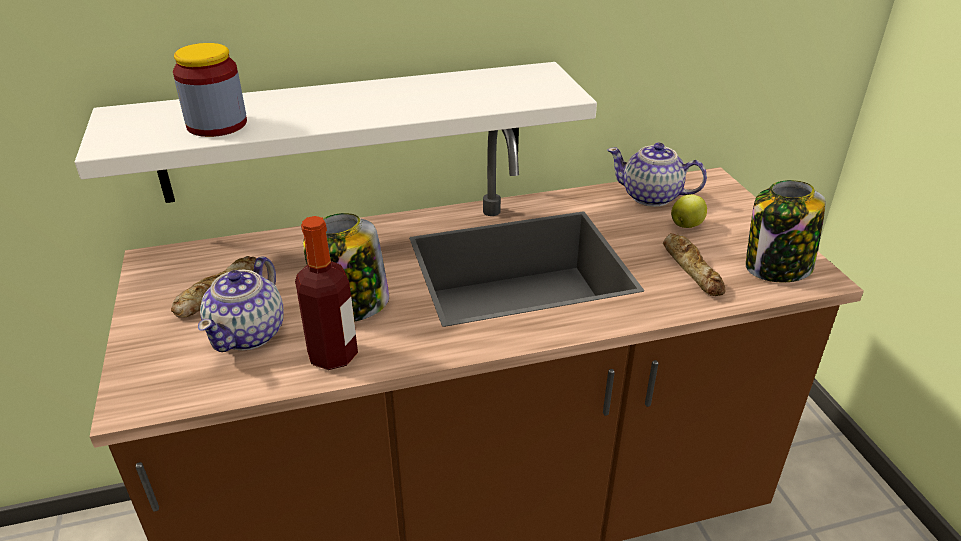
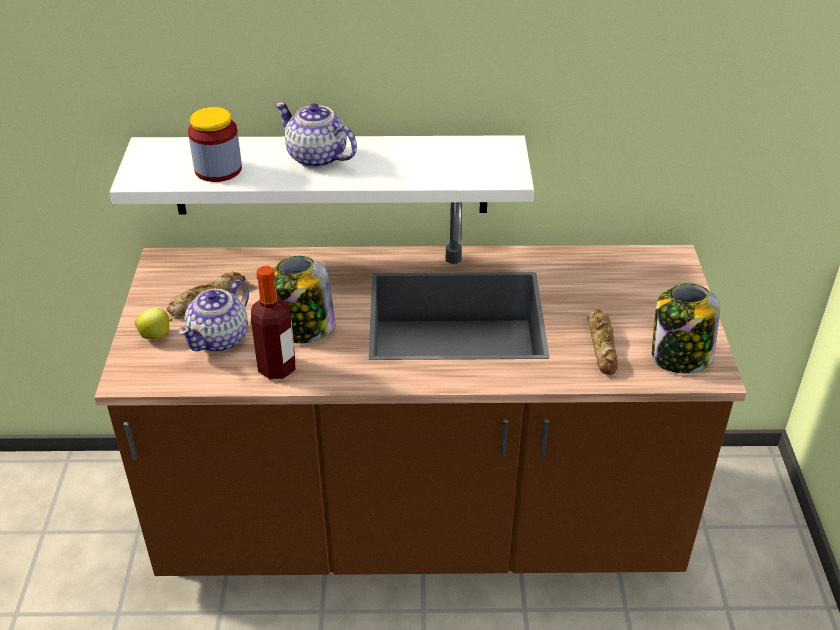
camera: 15 degrees right, 5 degrees up
(651, 197) = (606, 267): teapot -> teapot (317, 158)
(686, 225) = (622, 302): apple -> apple (157, 335)

